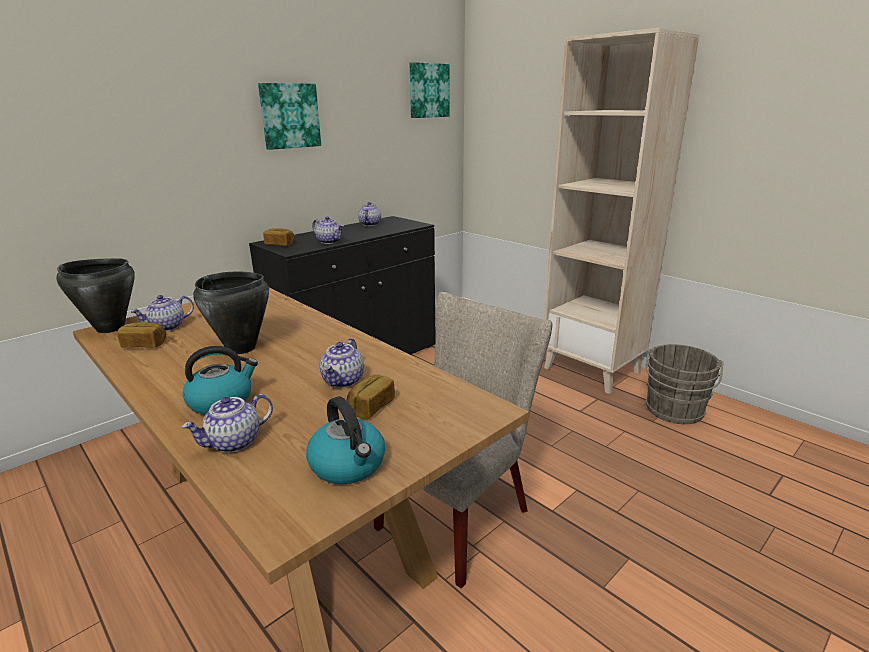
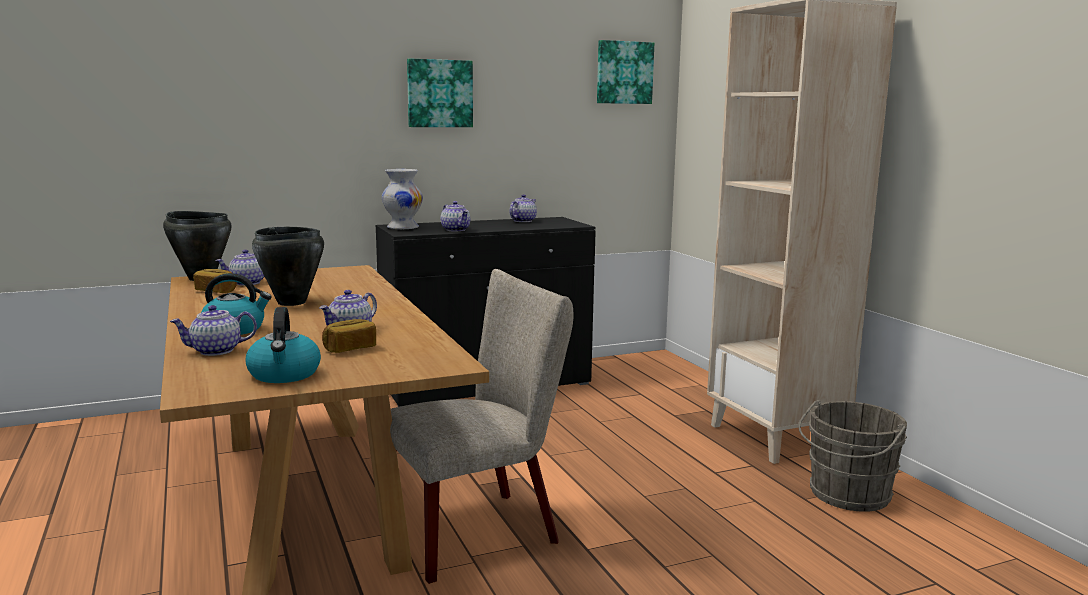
camera: 20 degrees right, 10 degrees down
(280, 244) = (403, 228): bread -> white vase

